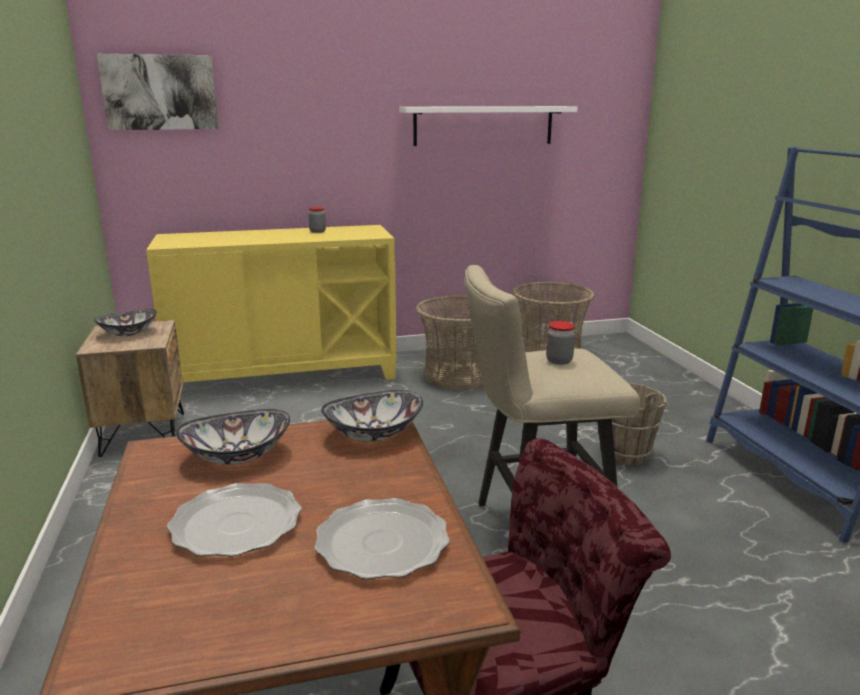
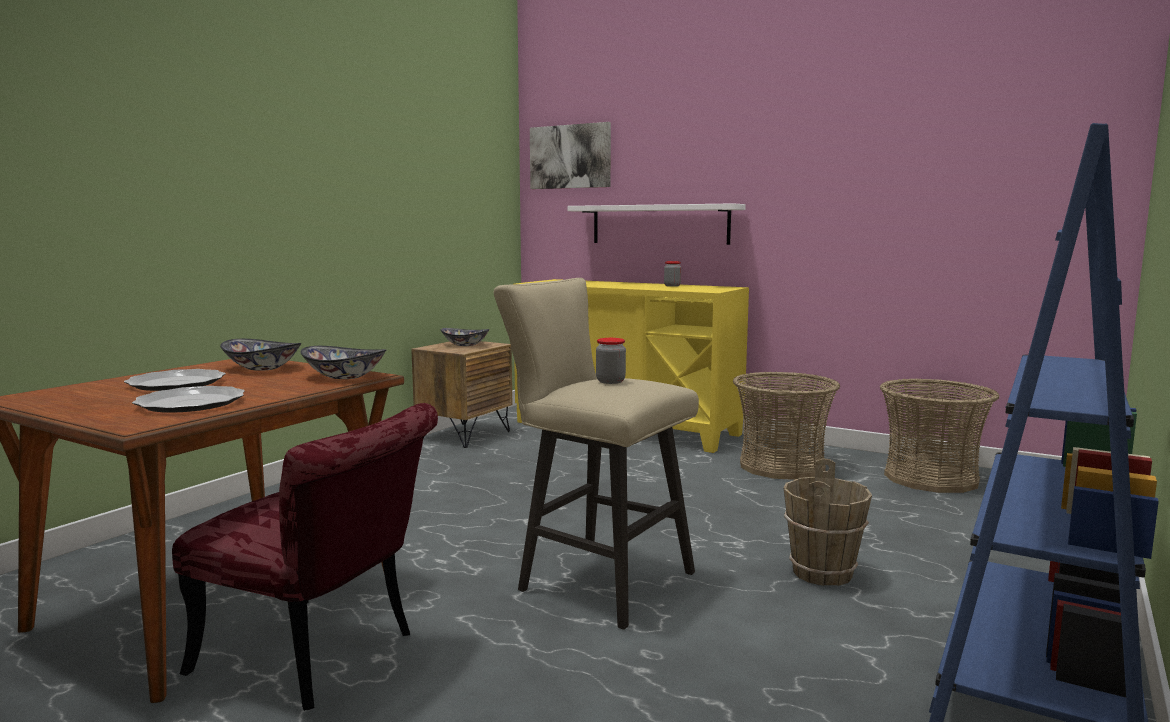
camera: 45 degrees right, 10 degrees down
(483, 125) = (879, 178): white shelf -> white shelf (659, 224)

